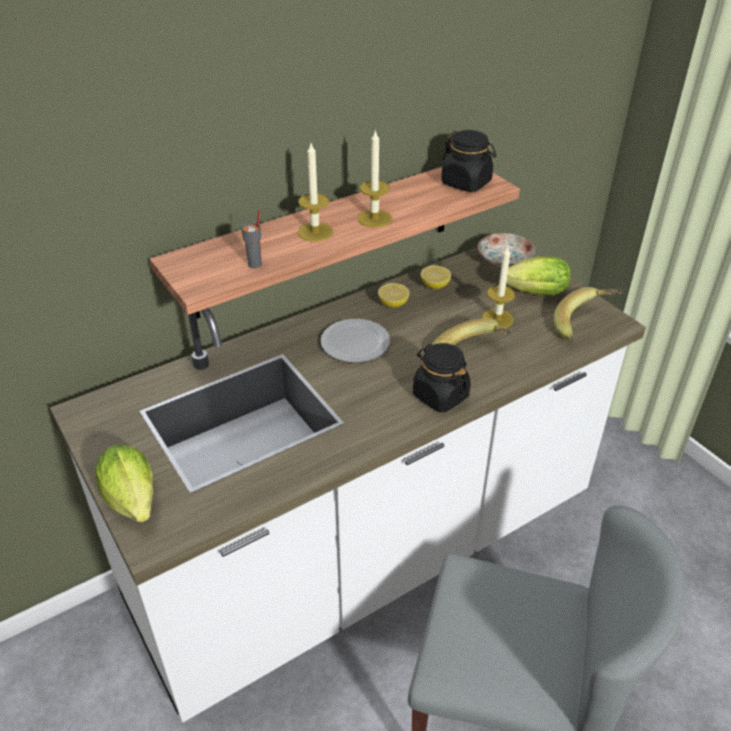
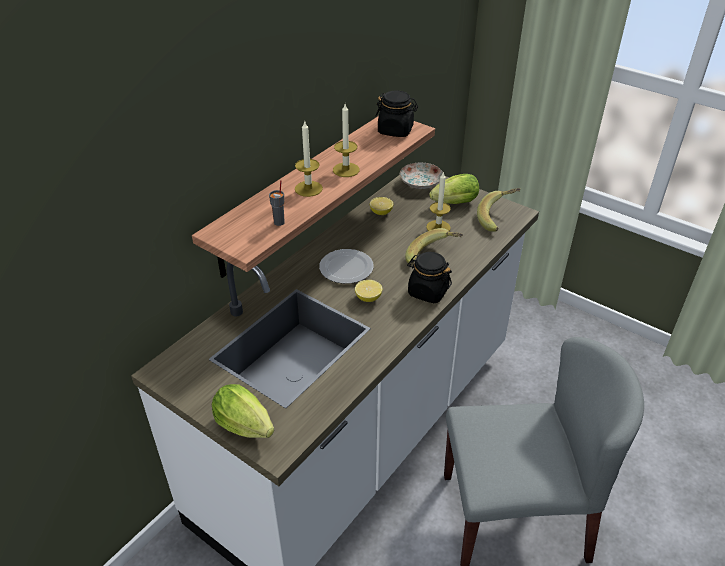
camera: 20 degrees left, 0 degrees up
(393, 304) = (358, 233): lemon -> lemon (368, 298)

